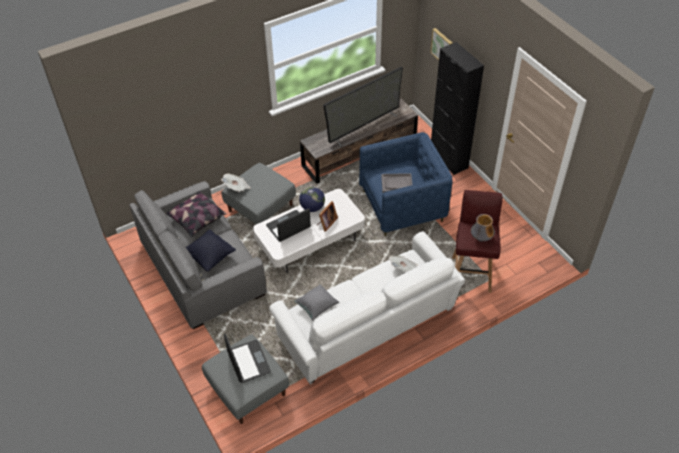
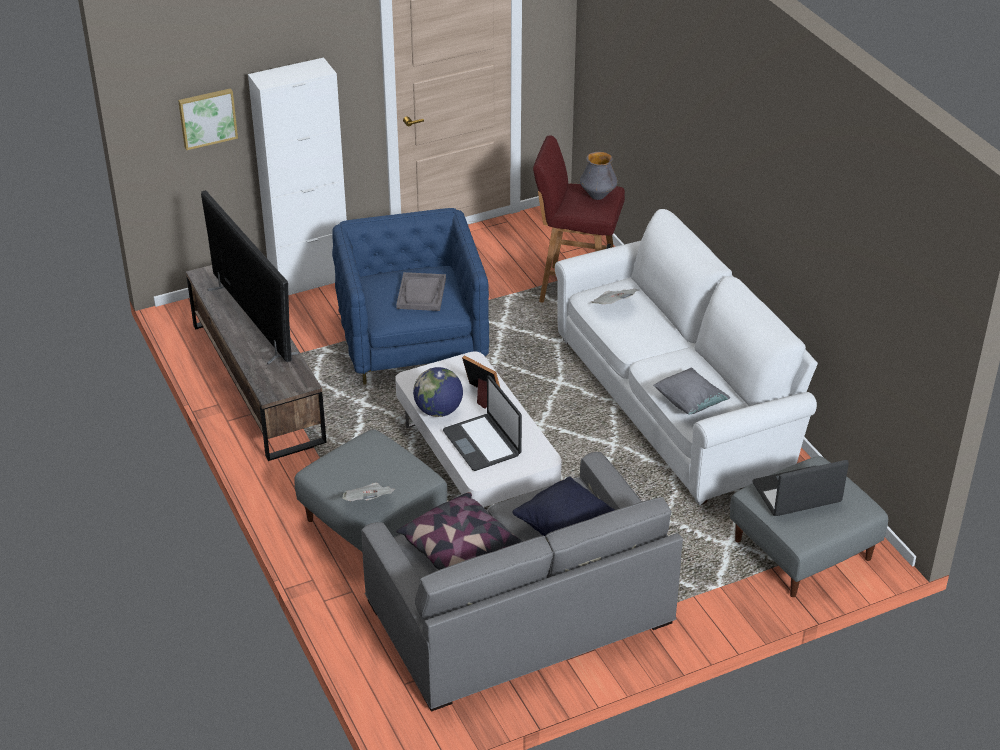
camera: 85 degrees left, 10 degrees down
(448, 159) = (310, 280): black cabinet -> white cabinet

